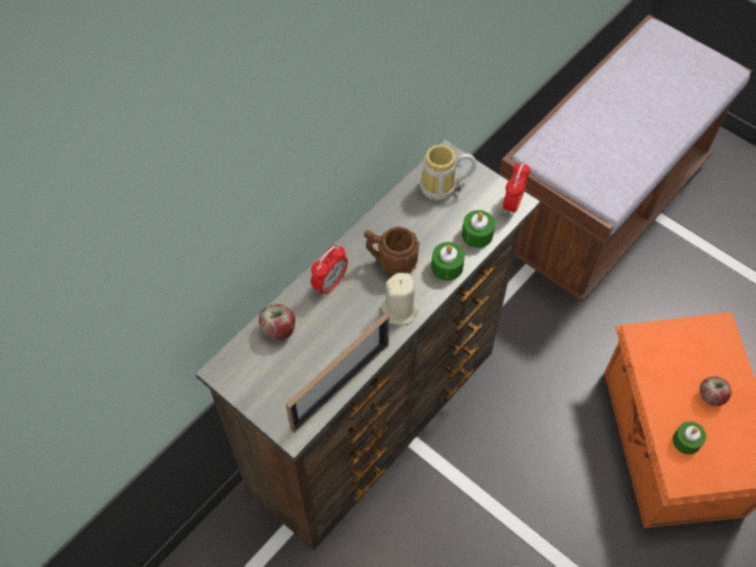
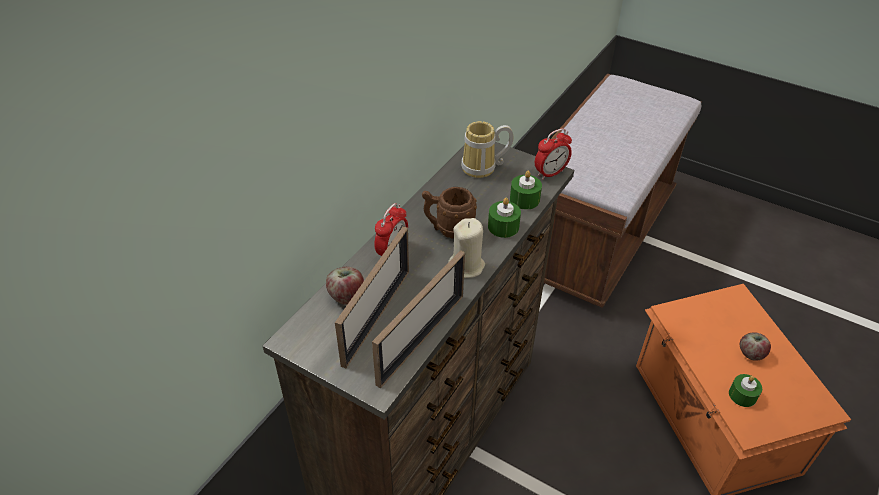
camera: 10 degrees left, 15 degrees down
(303, 356) = (376, 316): none -> picture frame
(513, 203) = (550, 173): alarm clock -> alarm clock turned 45 degrees clockwise

